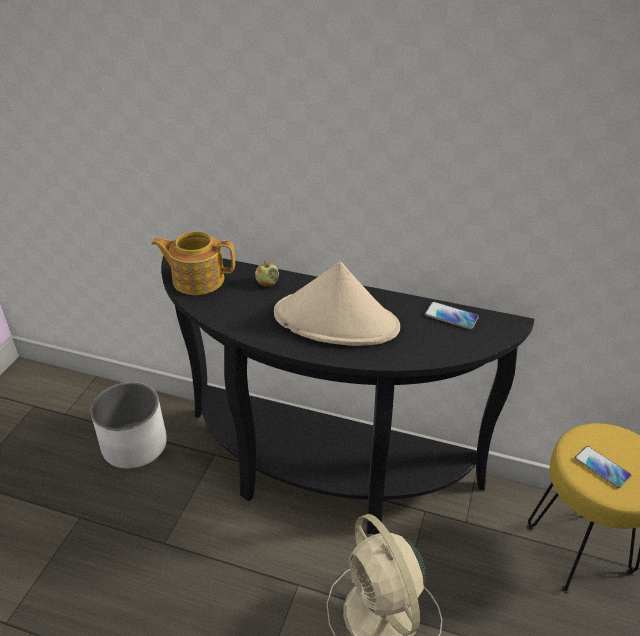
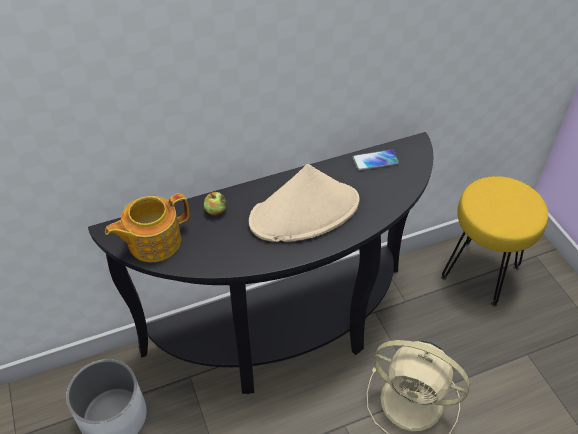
camera: 40 degrees left, 10 degrees up
(602, 467) = (503, 212): phone -> none

